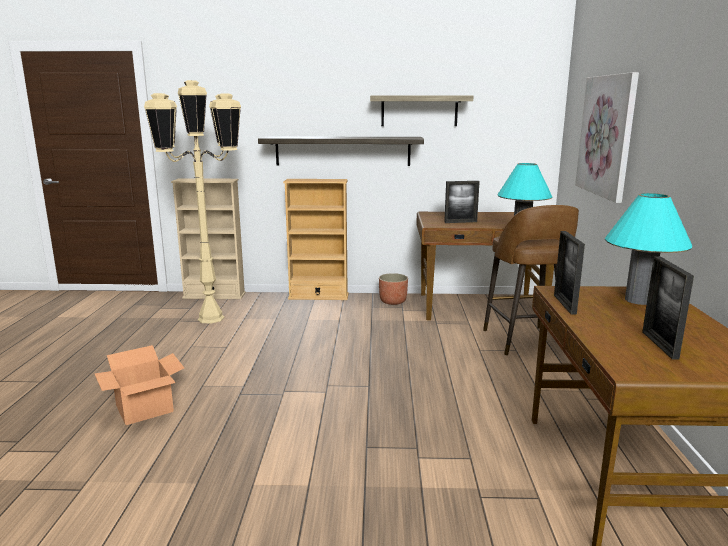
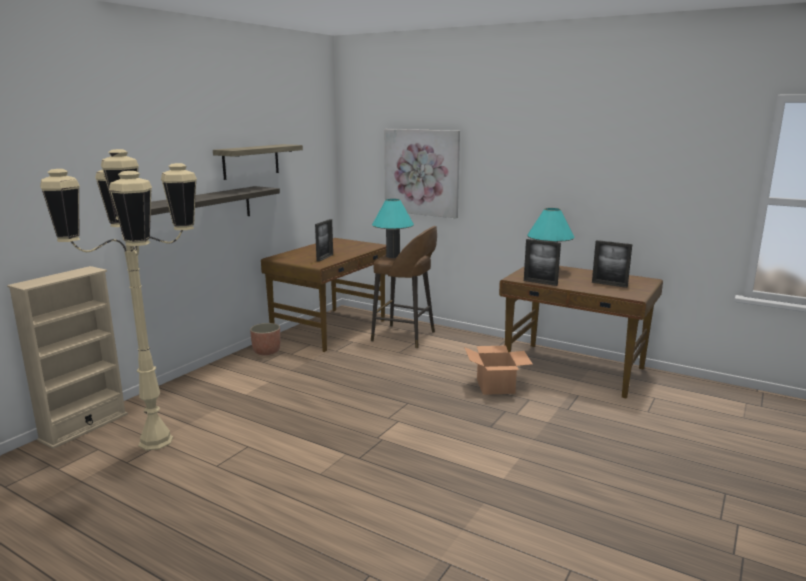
camera: 60 degrees left, 0 degrees up
(145, 408) = (332, 512): cardboard box -> cardboard box (495, 386)
(318, 296) = (196, 376): beige bookcase -> none

